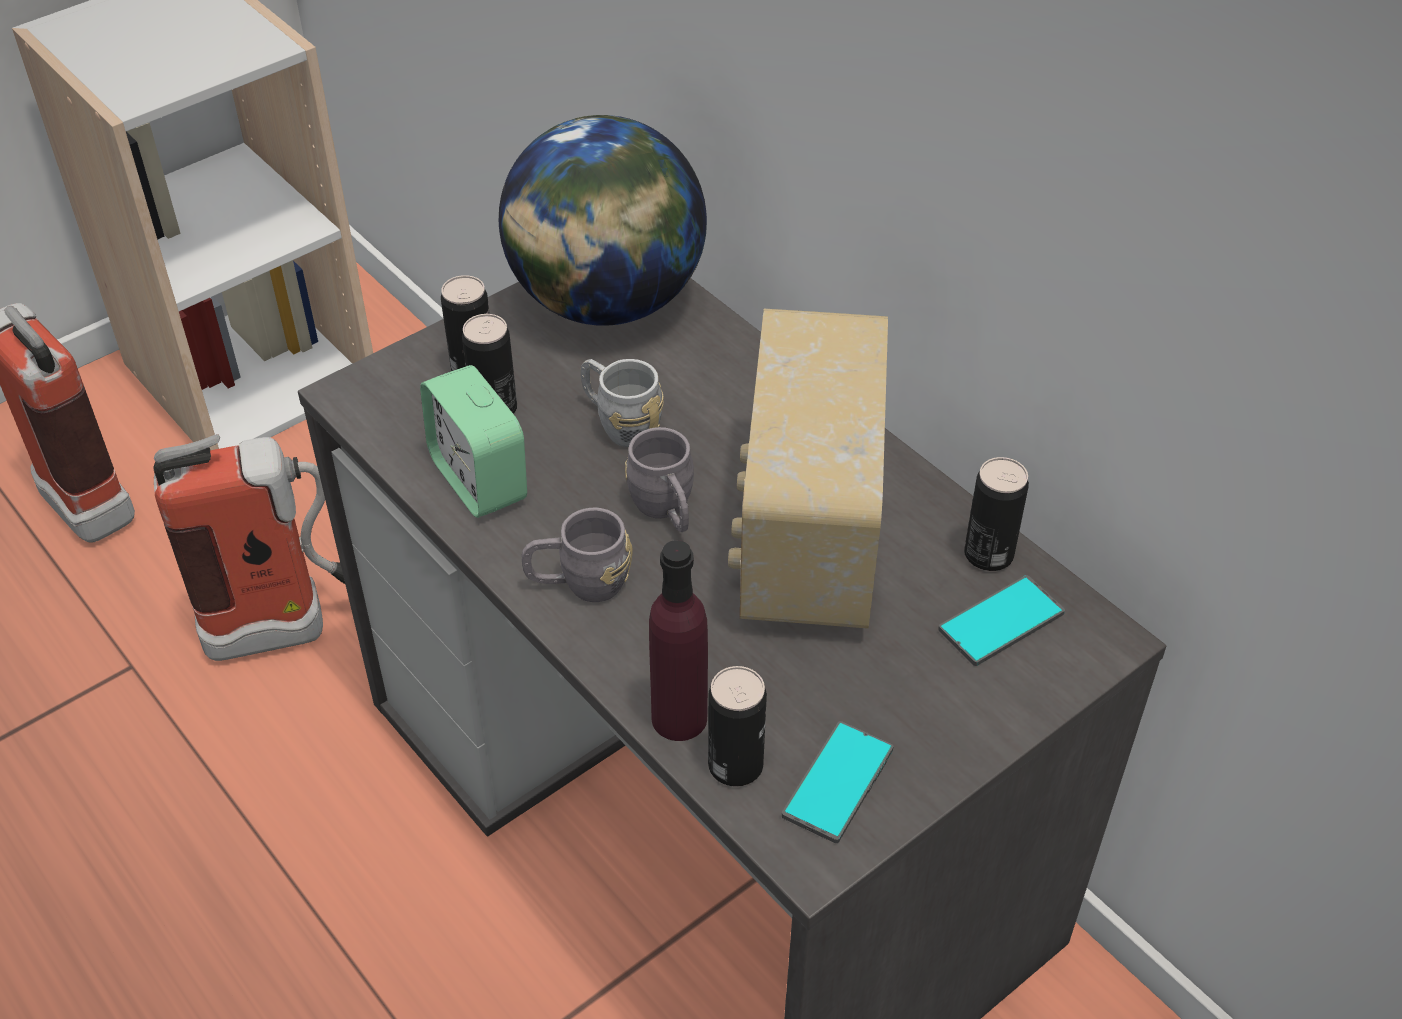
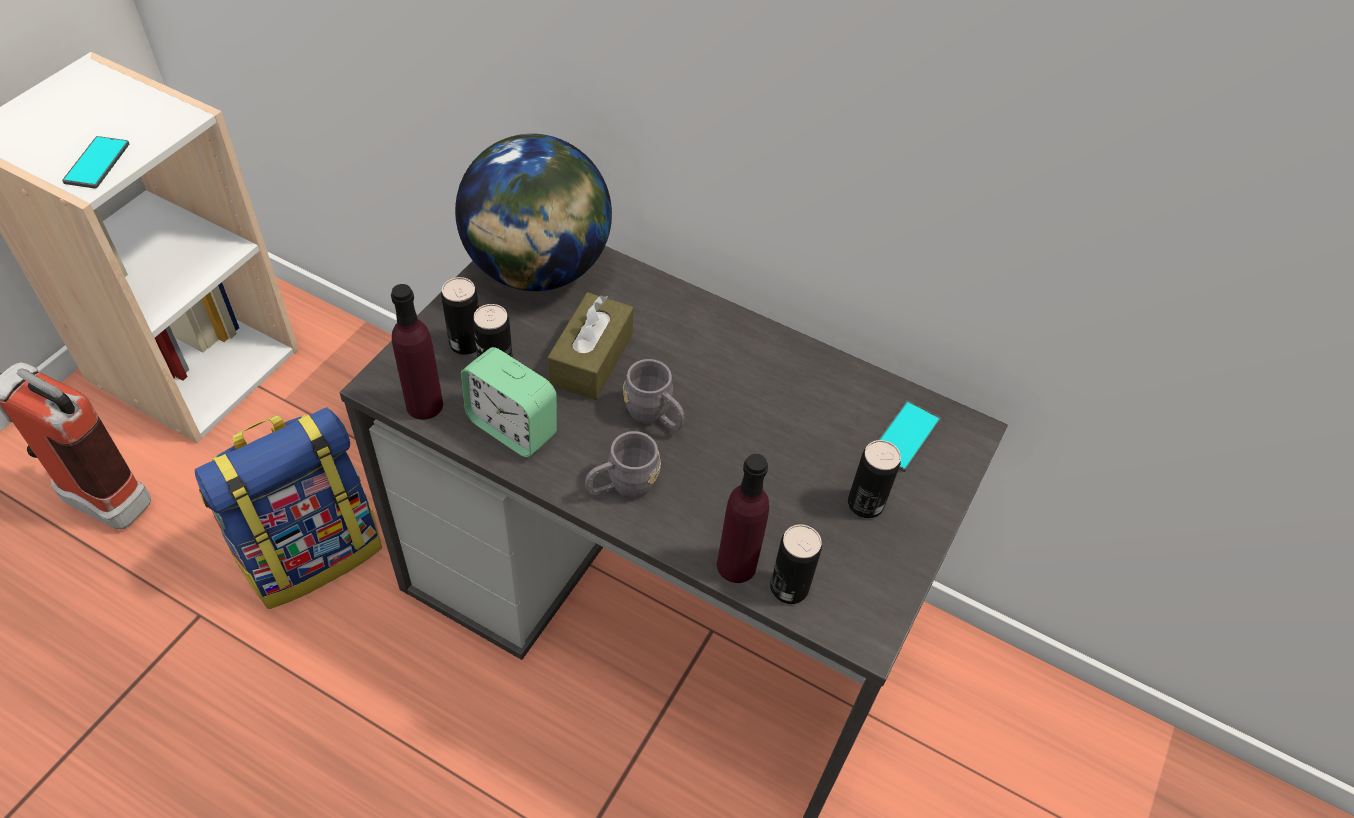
camera: 25 degrees left, 5 degrees up
(289, 628) = (311, 551): fire extinguisher -> backpack
(387, 428) = (424, 405): none -> purple bottle
(620, 423) = (591, 359): grey mug -> brown tissue box
(805, 536) = (756, 410): radio -> none
(838, 782) = (859, 579): phone -> phone (97, 163)
(988, 554) = (876, 391): can -> can (865, 504)

